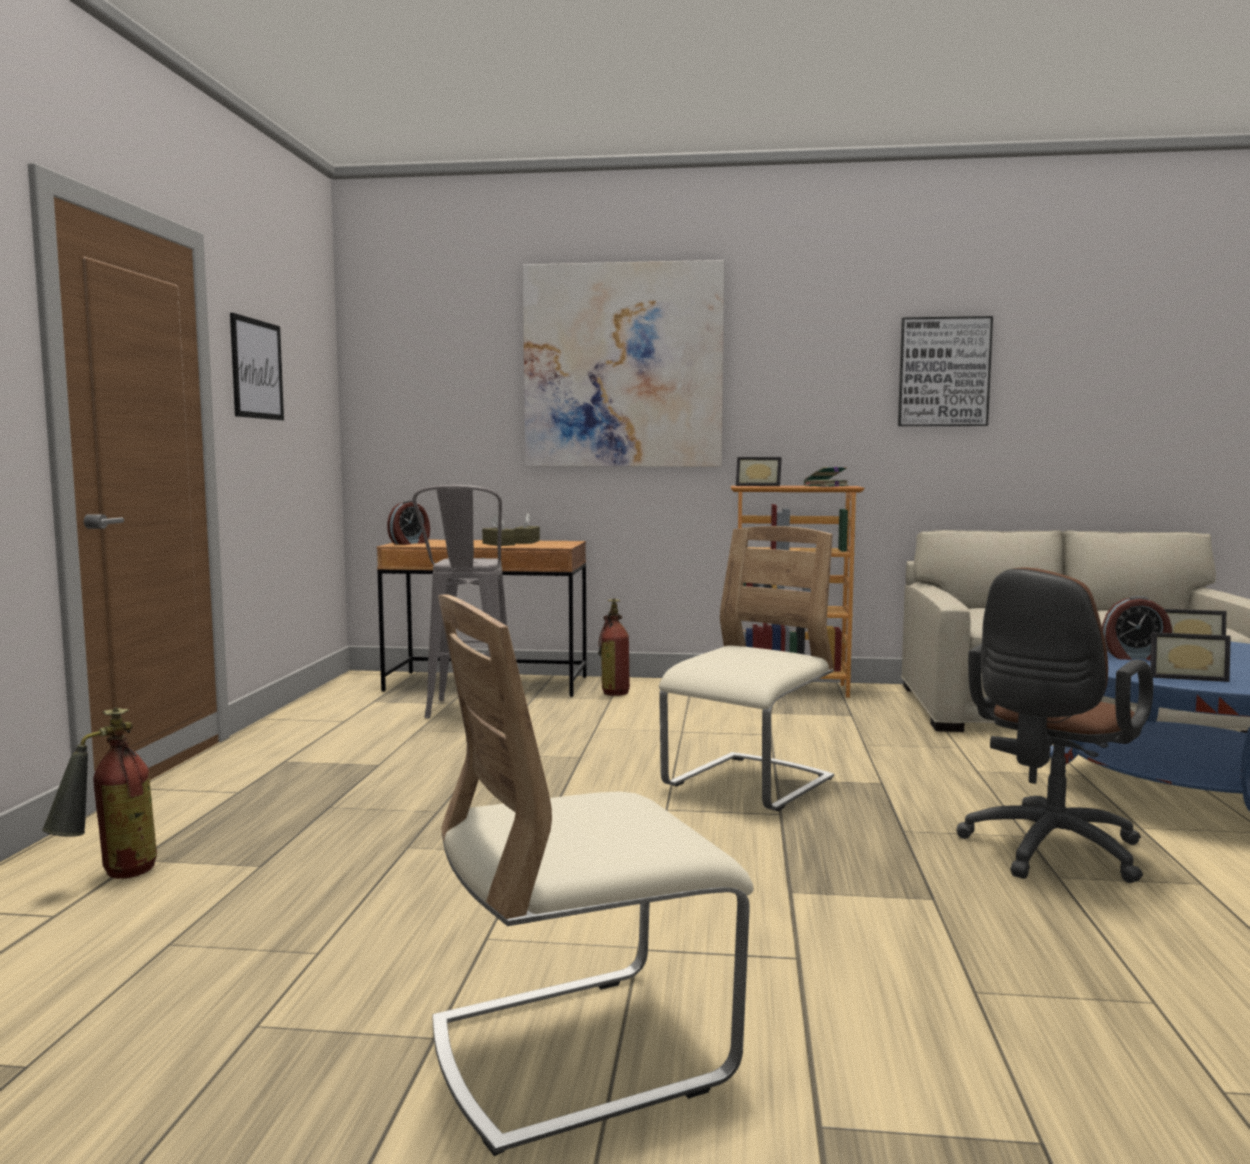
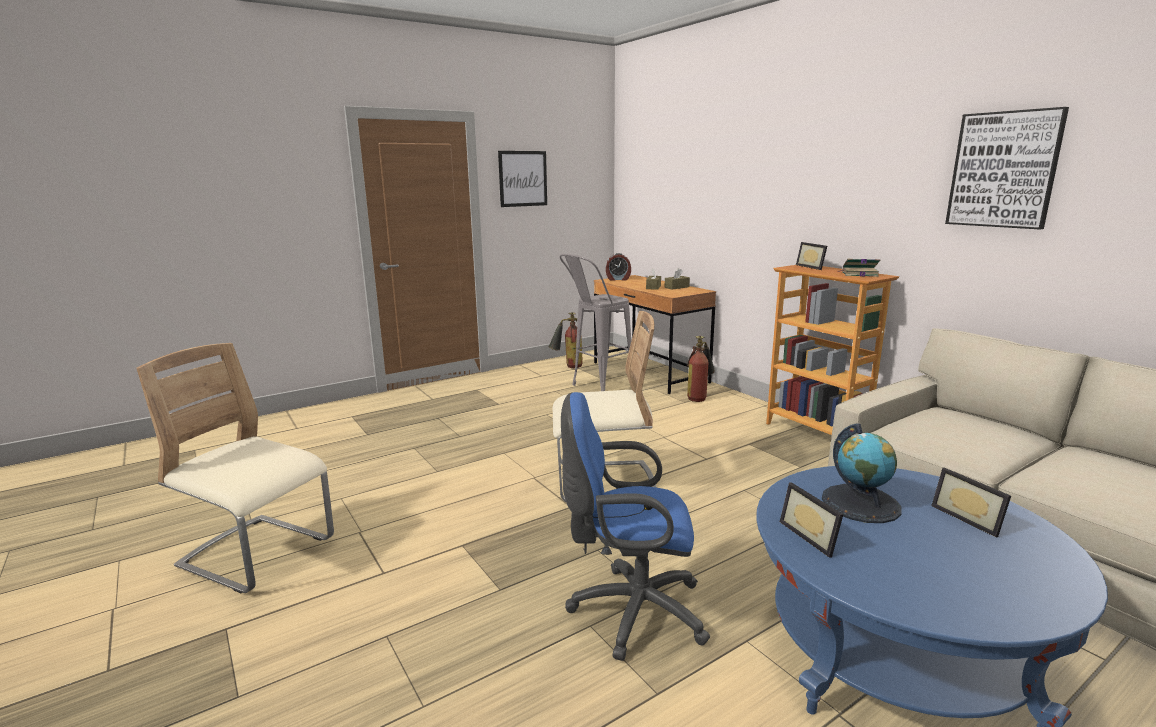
camera: 50 degrees right, 10 degrees up
(110, 877) = (333, 420): fire extinguisher -> fire extinguisher (567, 366)
(623, 366) = (747, 165): picture -> none
(1047, 853) = (630, 611): brown office chair -> blue office chair
(1135, 657) = (861, 503): alarm clock -> globe

